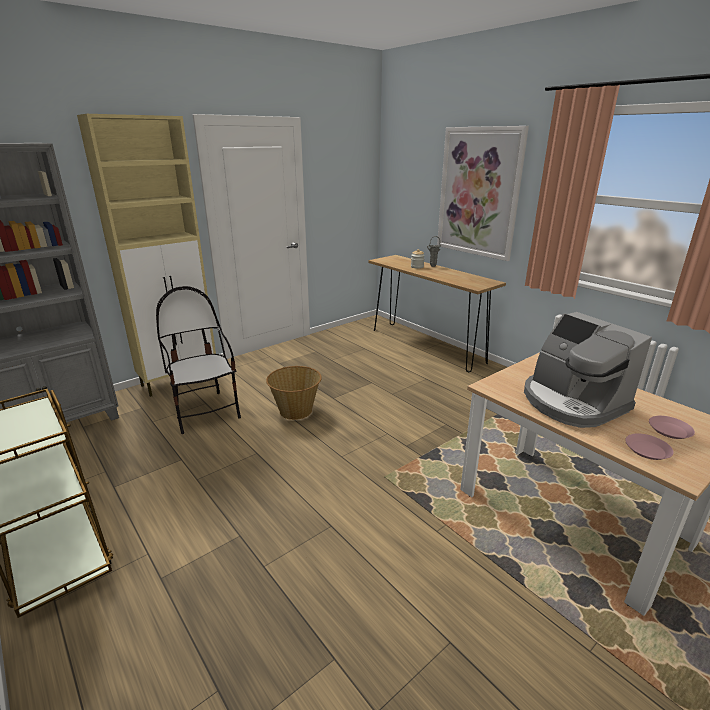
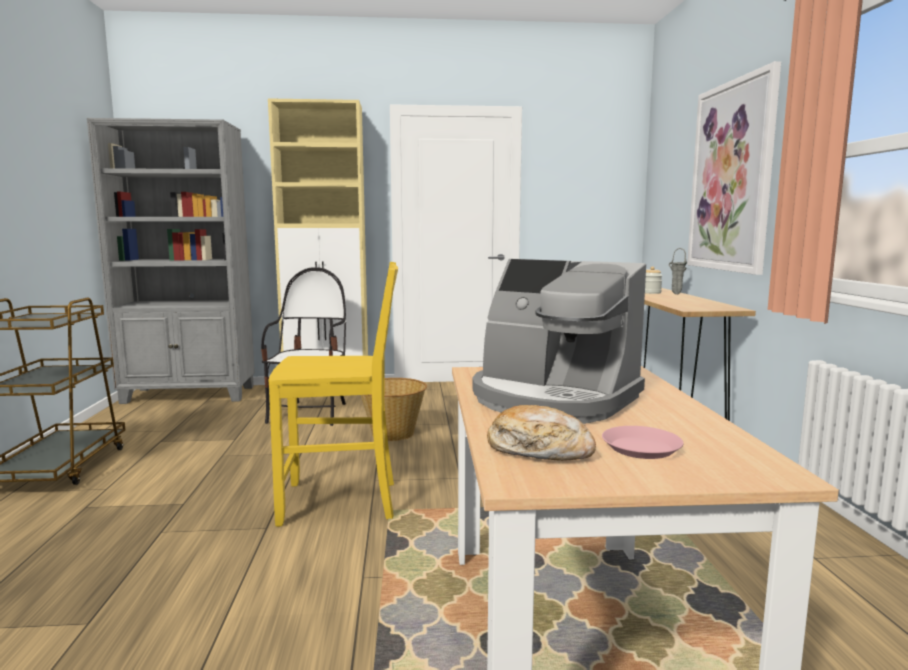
camera: 35 degrees right, 15 degrees down
(348, 483) = (342, 502): none -> yellow chair
(571, 402) = (552, 399): coffee machine -> coffee machine turned 60 degrees counterclockwise
(647, 450) = (539, 450): pink plate -> bread

